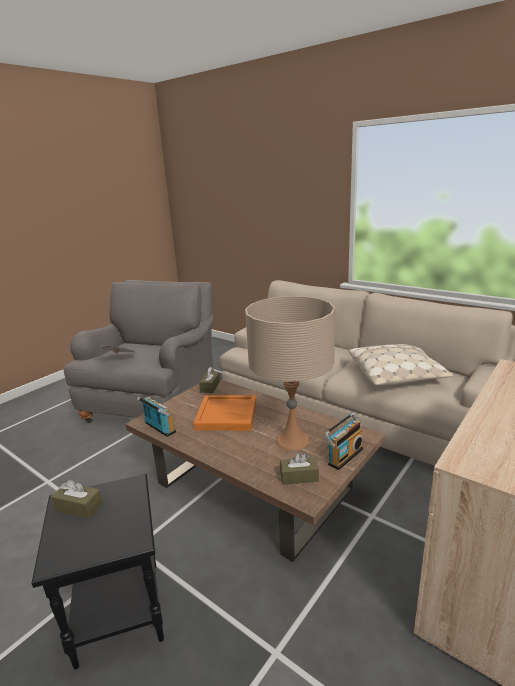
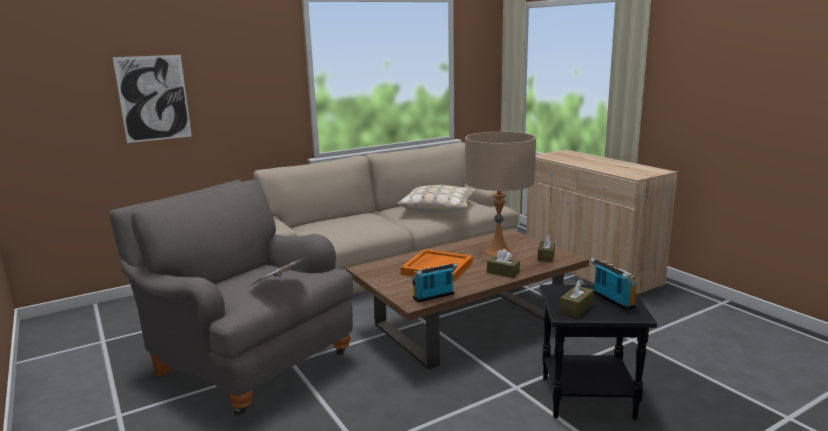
camera: 70 degrees left, 5 degrees down
(210, 386) = (370, 269): brown tissue box -> brown tissue box (503, 272)
(242, 212) = (154, 98): none -> picture
(344, 456) = (529, 242): radio -> radio (611, 300)

